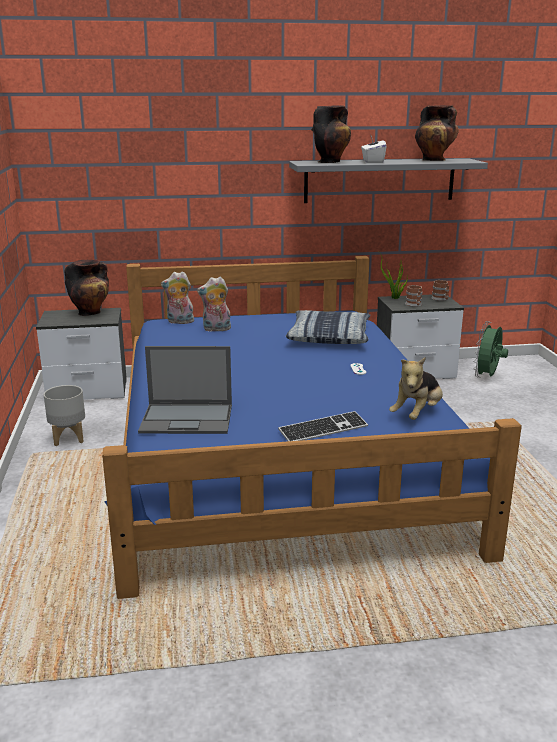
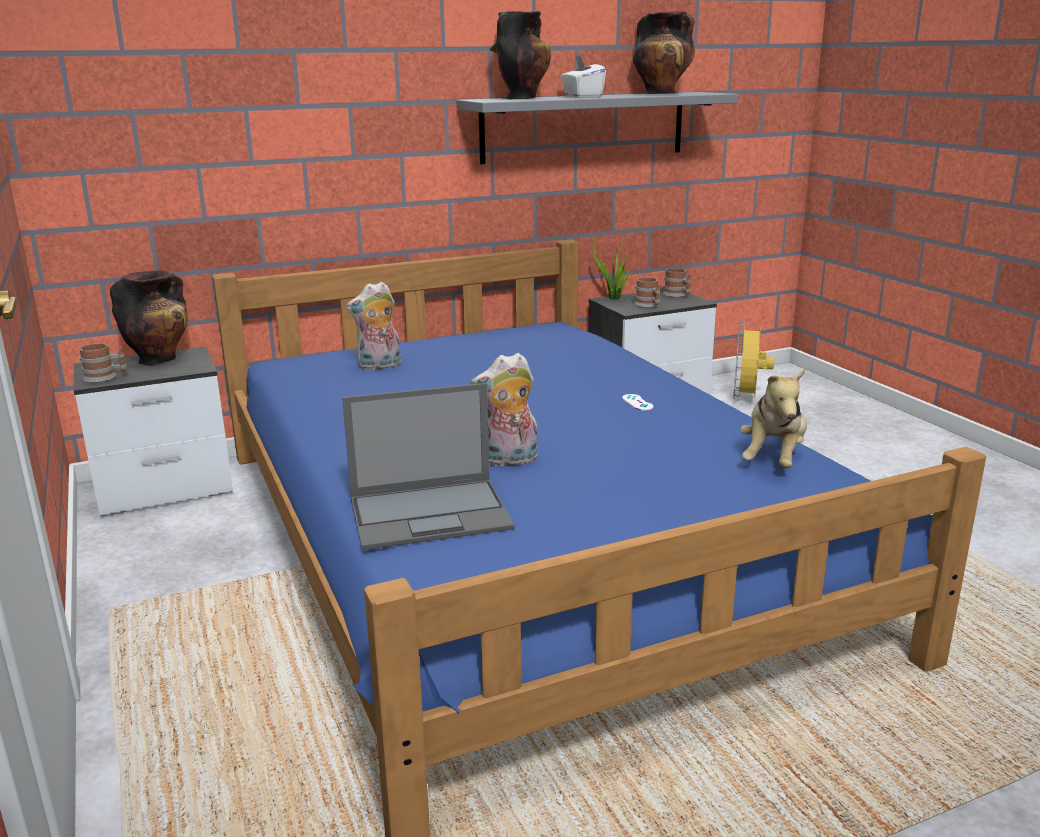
camera: 15 degrees left, 0 degrees up
(56, 321) = (105, 377): none -> mug
(68, 438) = (166, 572): grey planter -> none
(179, 322) = (310, 361): plush toy -> plush toy (509, 461)
(323, 429) = (660, 501): keyboard -> none
(329, 337) = (559, 360): pillow -> none
(487, 377) = (746, 399): green fan -> yellow fan

